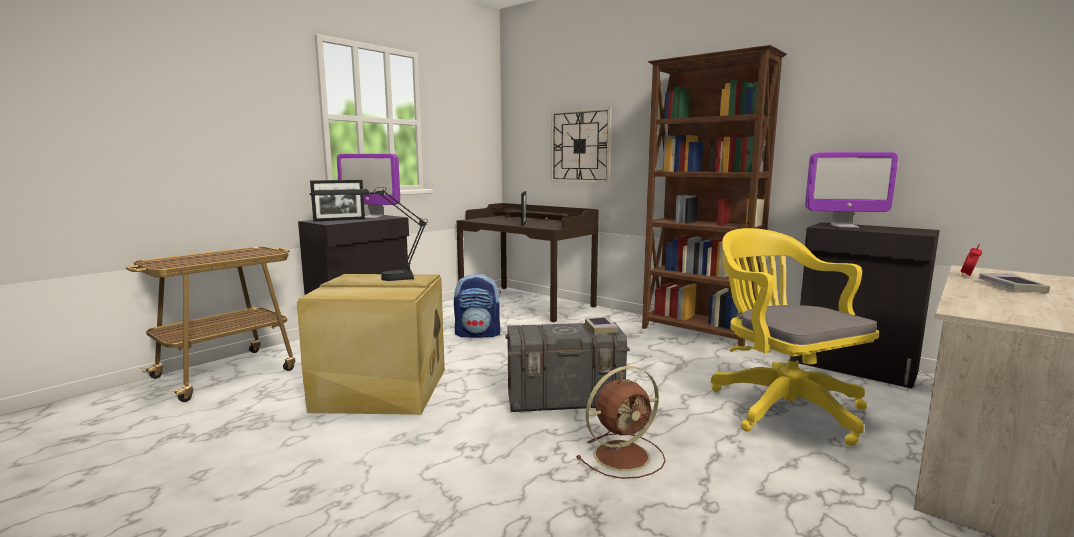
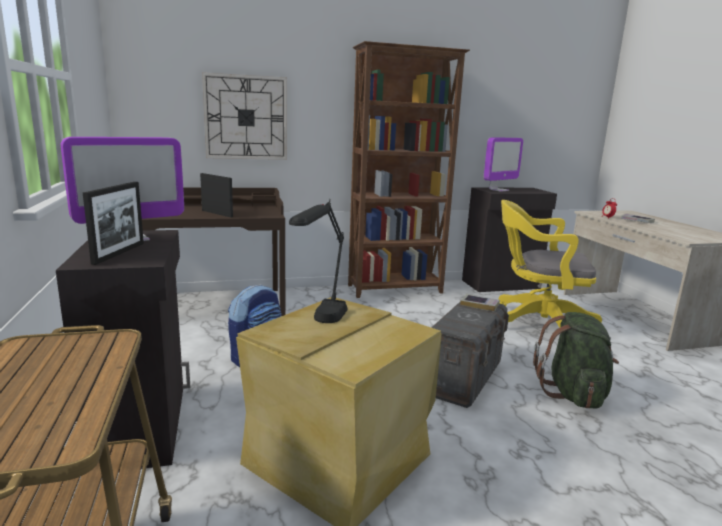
camera: 55 degrees left, 5 degrees up
(623, 455) = (573, 394): brown fan -> green backpack

